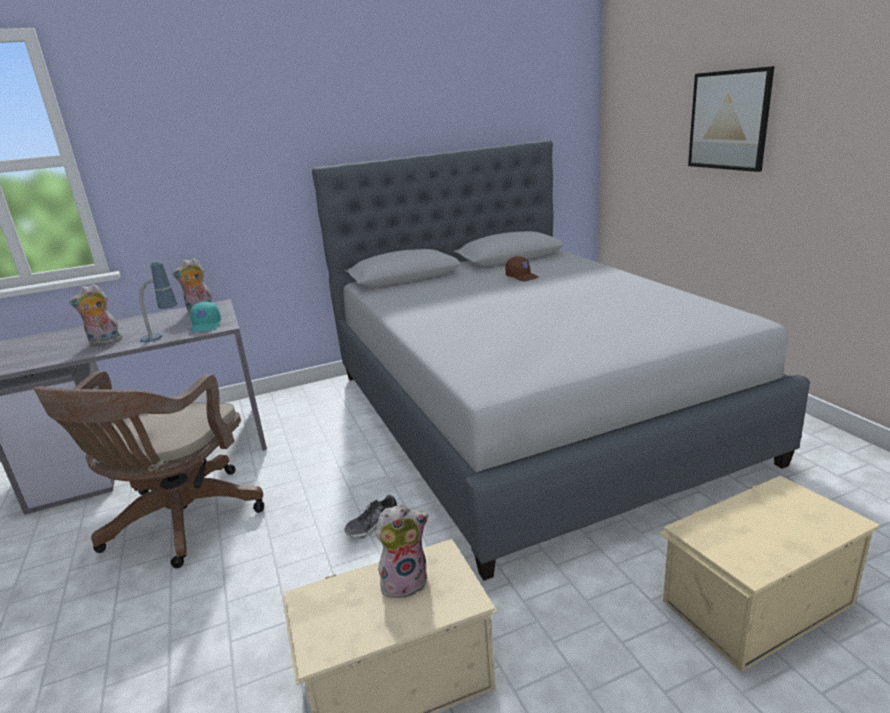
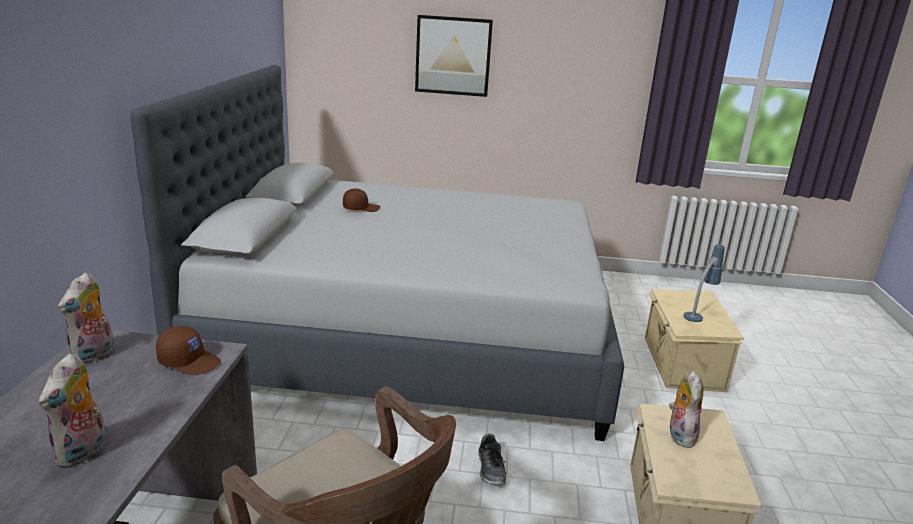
camera: 65 degrees left, 0 degrees up
(163, 338) = (181, 399): table lamp -> table lamp (698, 313)
(207, 326) = (190, 361): turquoise cap -> brown cap

